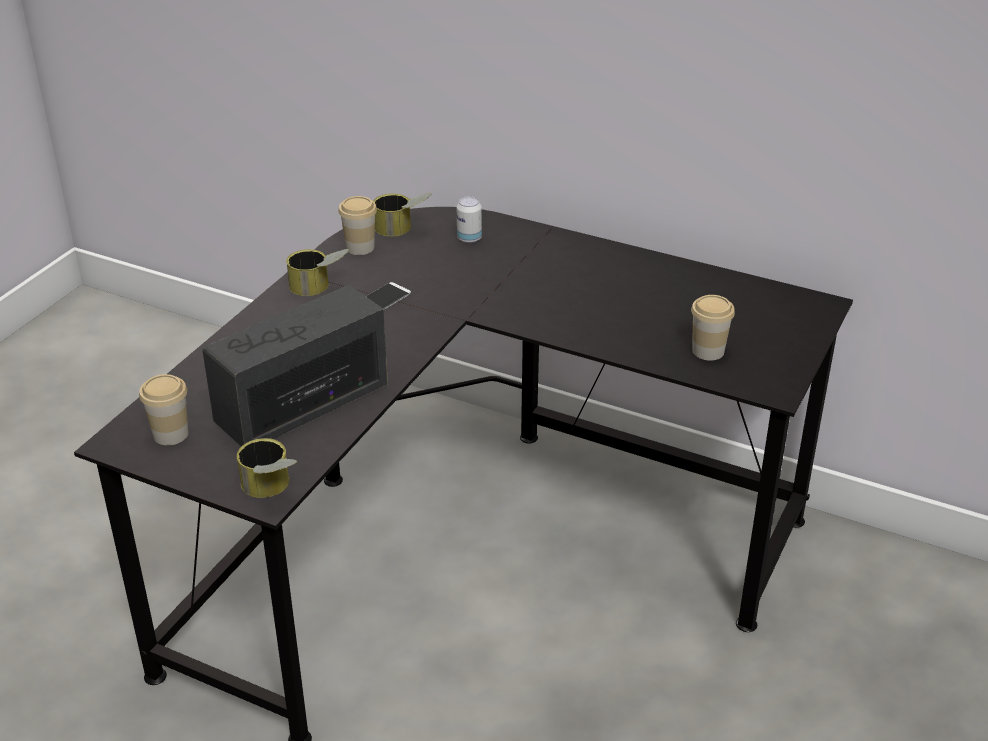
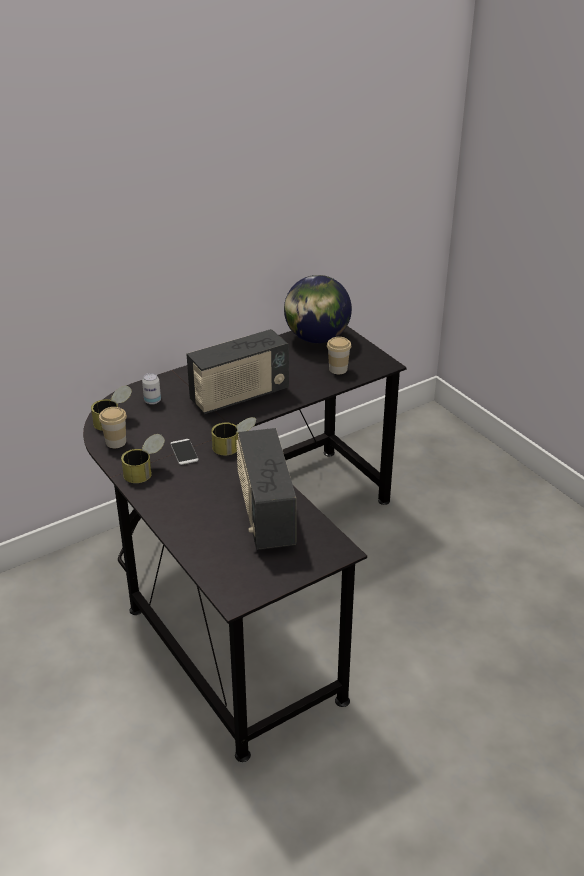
camera: 60 degrees left, 0 degrees up
(170, 434) = (246, 573): cup -> none
(270, 491) = (335, 548): can -> can (234, 447)
(547, 295) = (239, 396): none -> radio
(768, 305) = (316, 338): none -> globe

